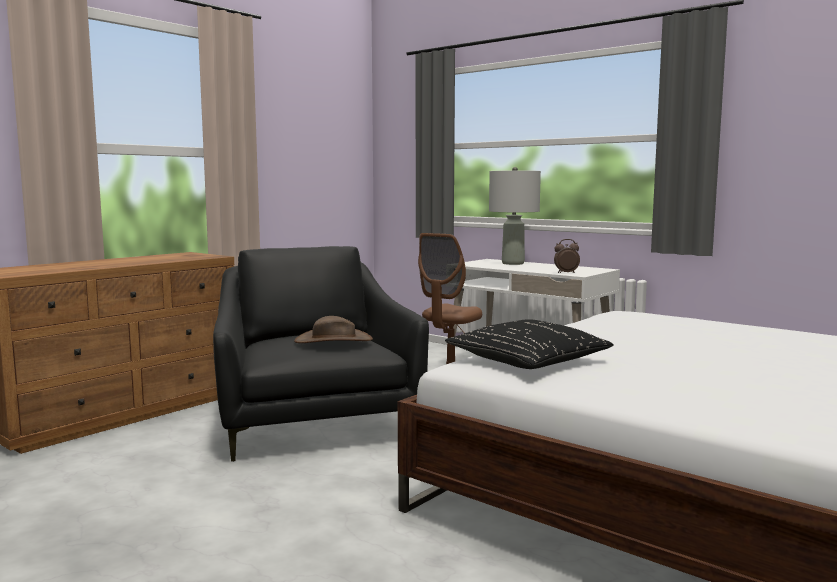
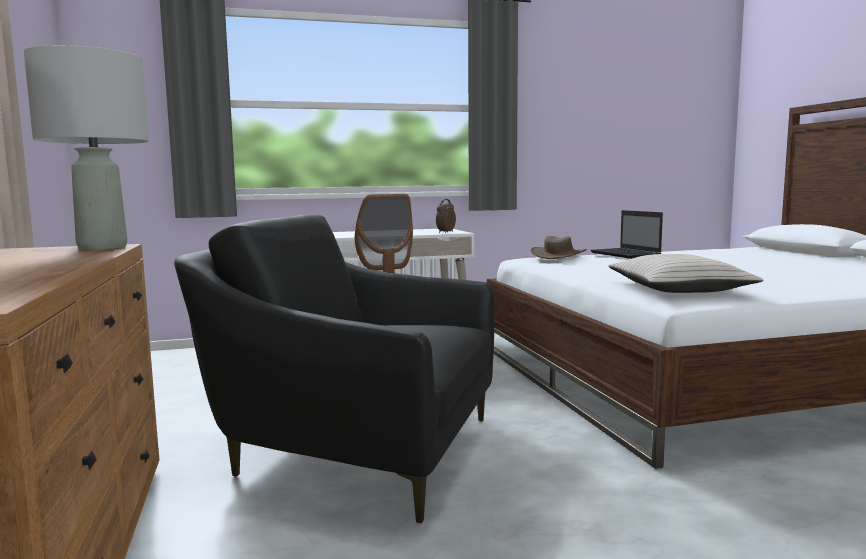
camera: 55 degrees left, 0 degrees up
(333, 340) = (412, 328): brown hat -> brown hat (558, 255)
(513, 263) = (354, 232): grey table lamp -> grey table lamp (103, 247)
(529, 360) = (678, 289): black pillow -> beige pillow
(720, 327) = (626, 255): none -> laptop

